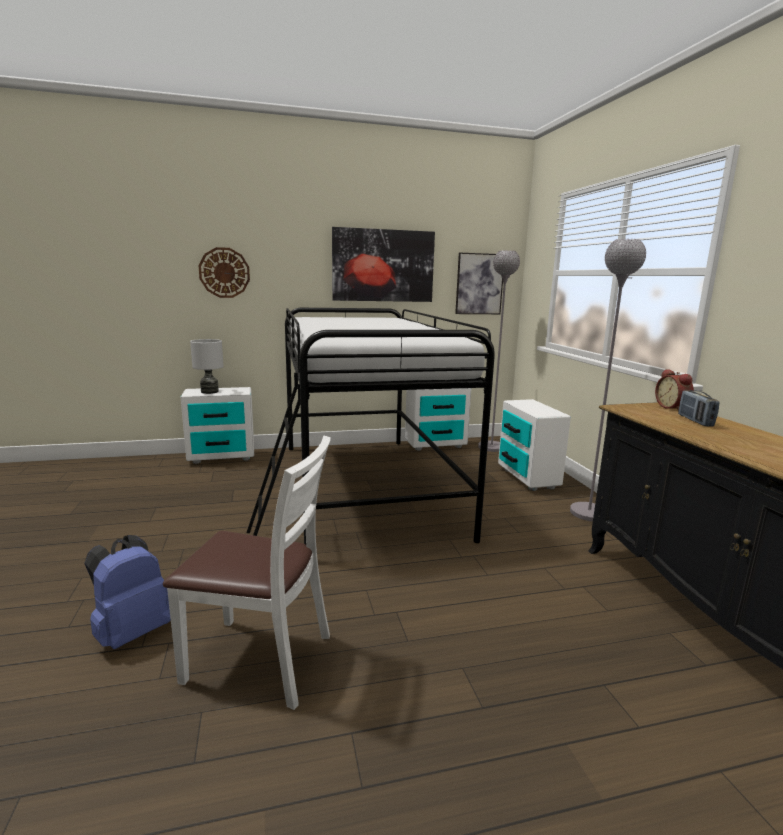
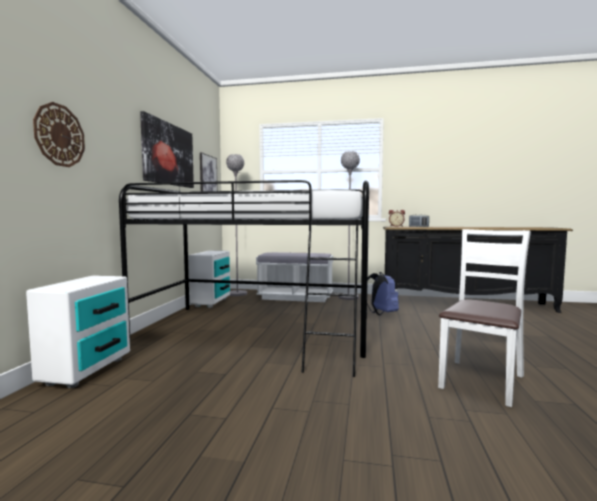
camera: 65 degrees left, 10 degrees down
(132, 632) = (451, 425): blue backpack -> blue backpack (381, 313)
(209, 392) = (79, 283): grey table lamp -> none
(526, 479) = (295, 297): white nightstand -> white bench

